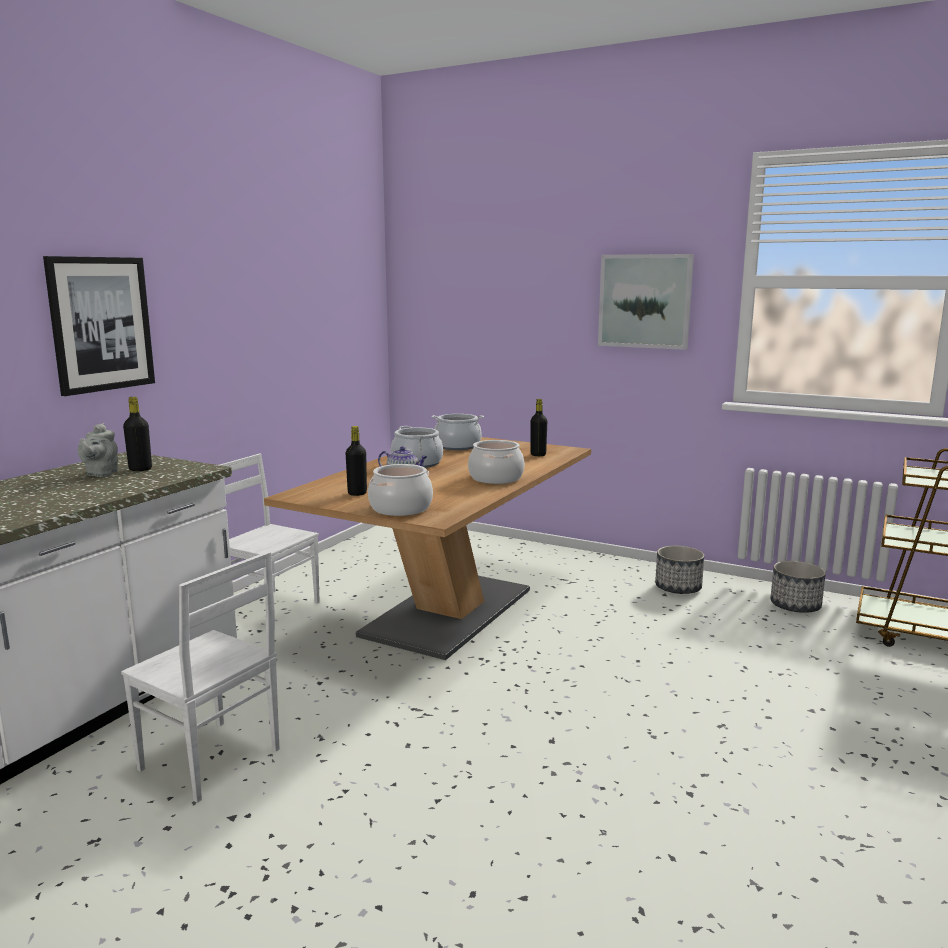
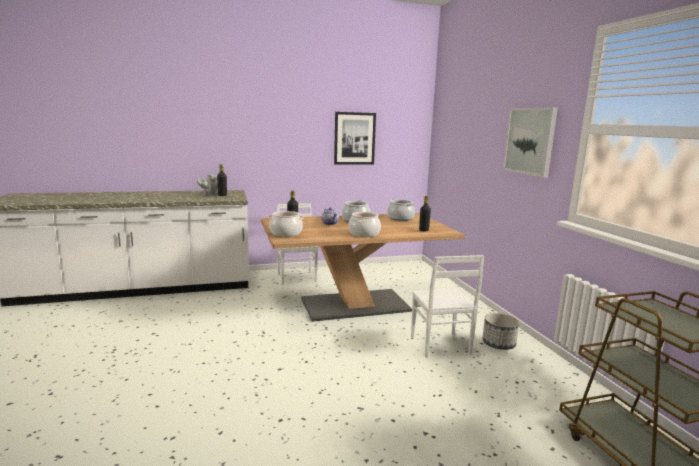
camera: 45 degrees right, 0 degrees up
(101, 324) = (236, 134): picture -> picture (354, 138)
(210, 761) = (181, 315): white chair -> white chair (439, 345)
(795, 606) = (559, 387): planter -> none

